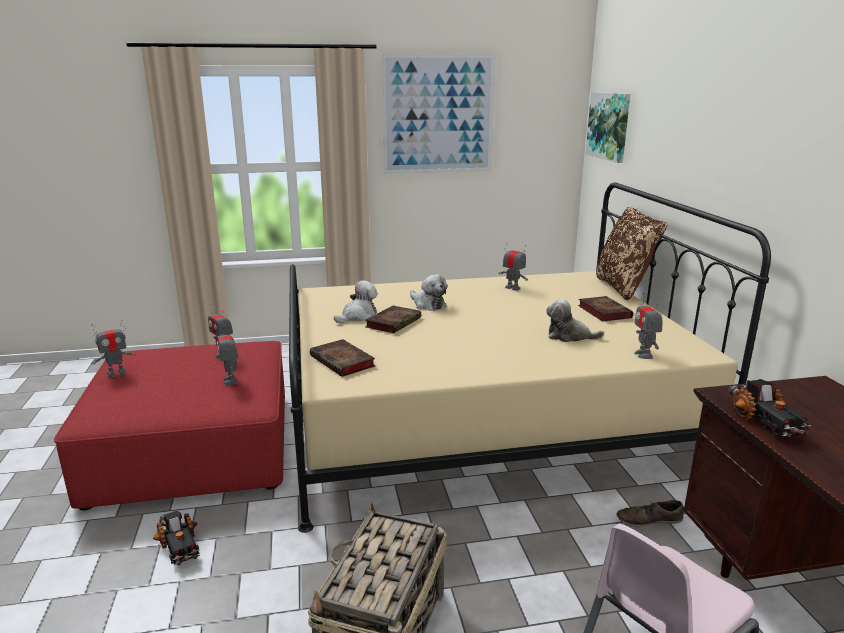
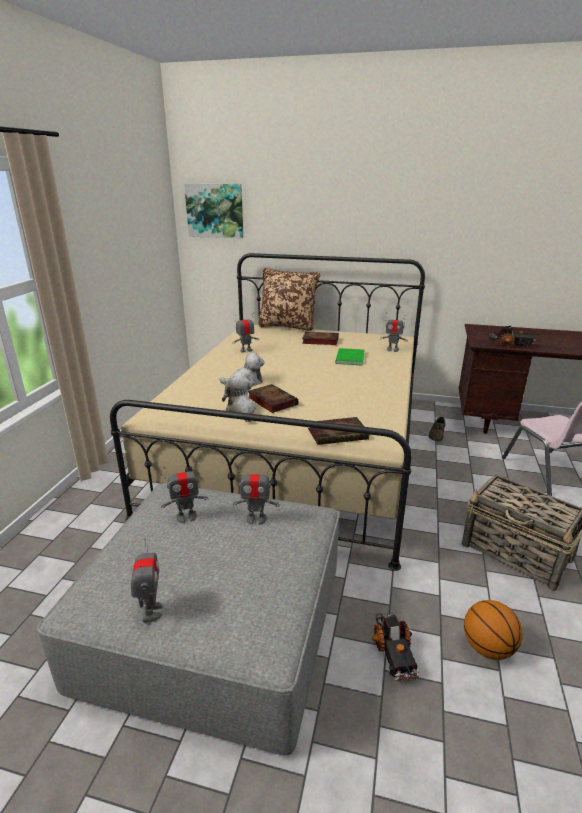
camera: 65 degrees left, 5 degrees up
(179, 547) = (393, 654): toy truck -> toy truck turned 90 degrees clockwise
(195, 447) = (217, 624): red ottoman -> grey ottoman
(199, 616) = (487, 648): none -> basketball
(438, 114) = (100, 212): picture -> none
(569, 336) = (351, 358): plush toy -> green book

